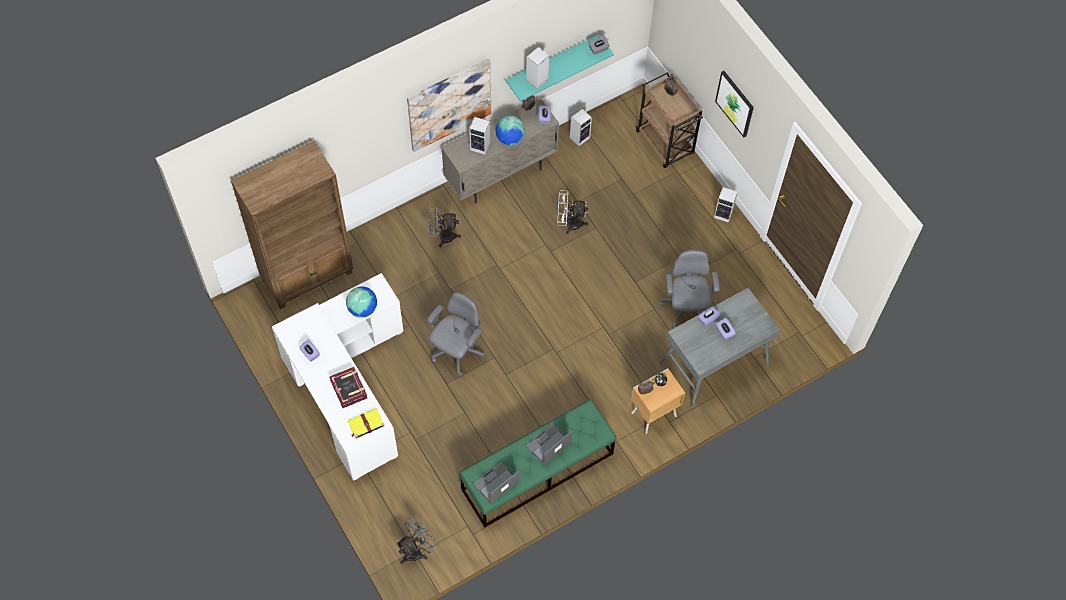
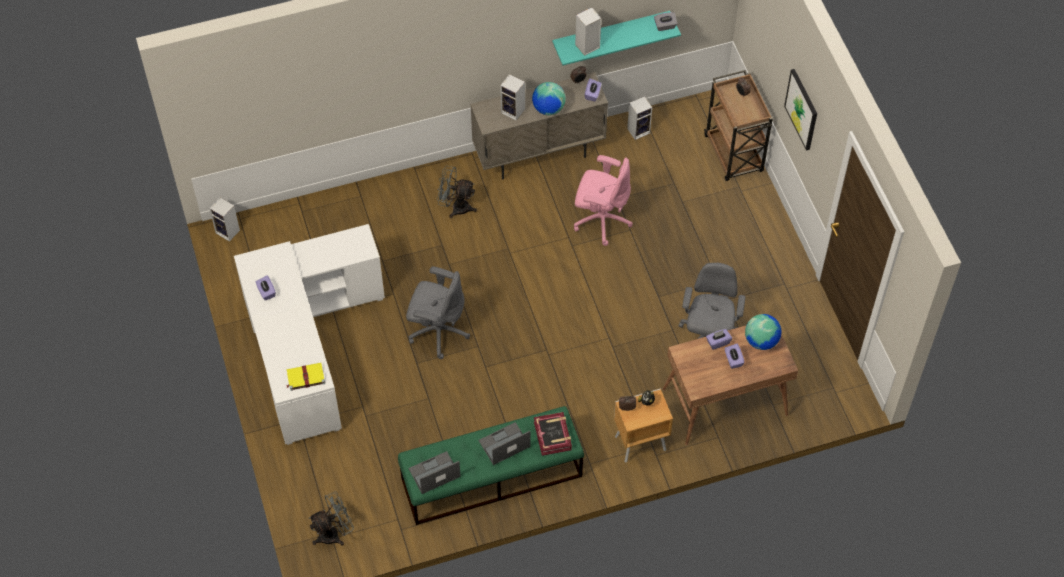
camera: 15 degrees right, 5 degrees down
(308, 276) = (298, 221): brown bookcase -> none
(349, 389) = (298, 337): book -> book (553, 436)
(363, 308) = (337, 257): globe -> globe (761, 341)
(449, 104) = (482, 54): picture -> none
(457, 351) = (438, 331): grey office chair -> grey office chair turned 60 degrees clockwise
(569, 223) = (601, 220): white fan -> pink office chair
(714, 364) = (724, 403): grey desk -> brown desk
(724, 214) = (780, 243): speaker -> speaker (228, 232)

